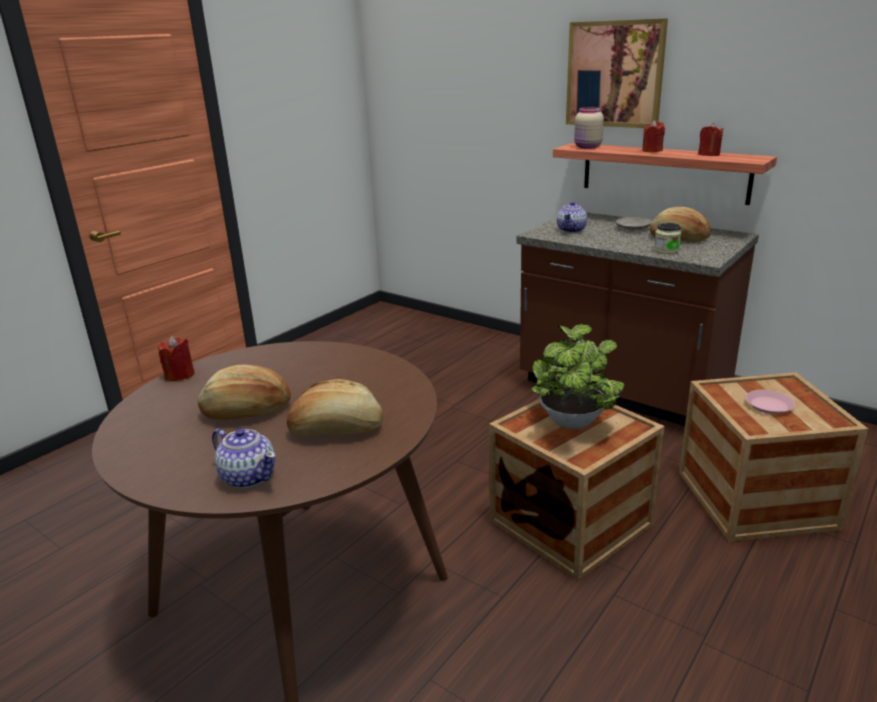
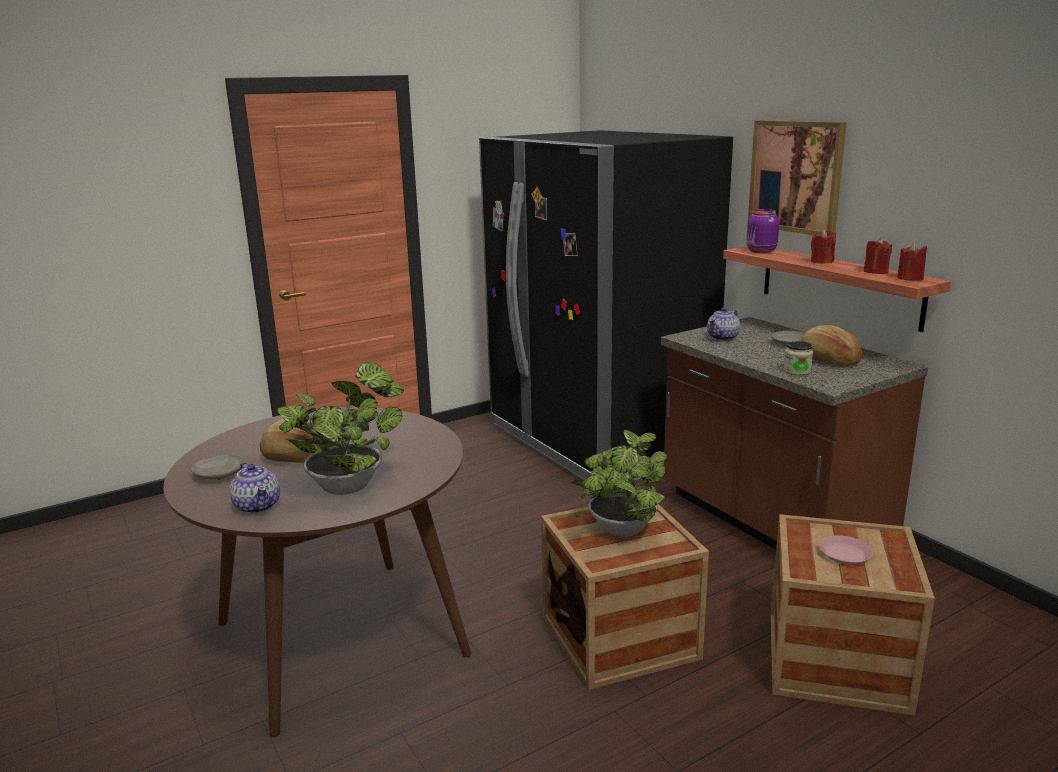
camera: 20 degrees right, 5 degrees down
(165, 448) = (220, 474): none -> beige plate
(179, 375) = (275, 421): red candle -> red candle (910, 278)
(336, 430) = (350, 485): bread -> potted plant
(427, 345) = (597, 441): none -> black fridge
(587, 147) = (760, 251): beige jar -> purple jar

